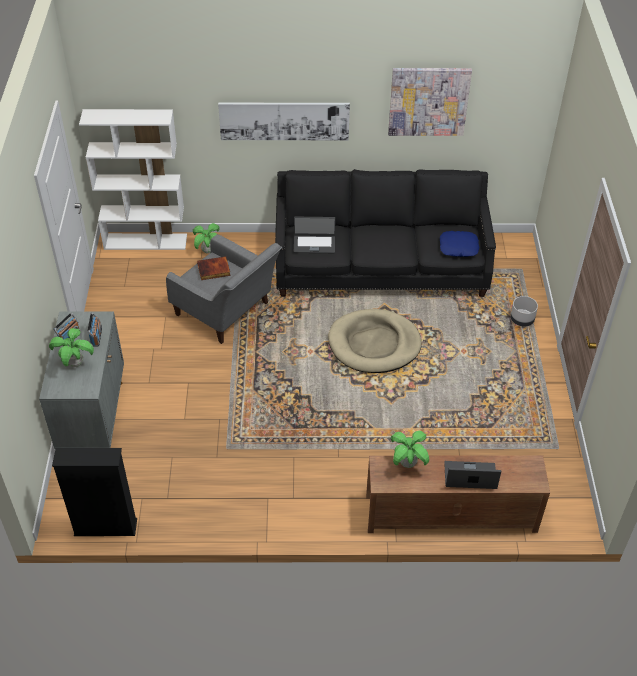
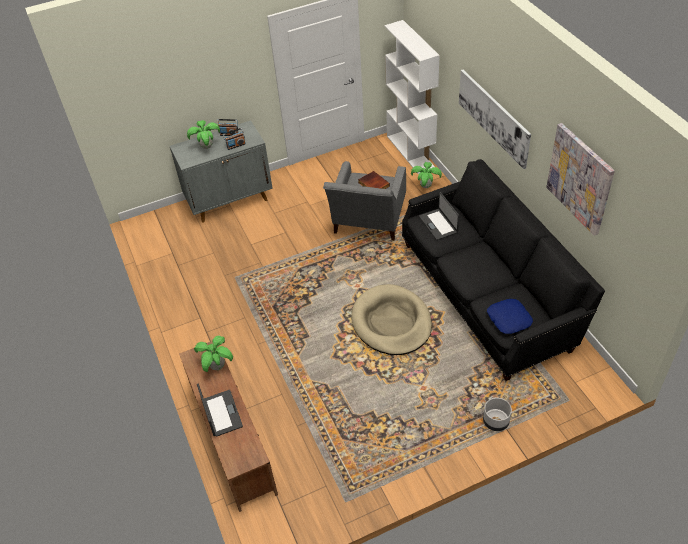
camera: 70 degrees right, 0 degrees up
(105, 527) = (142, 246): black bookcase -> none

